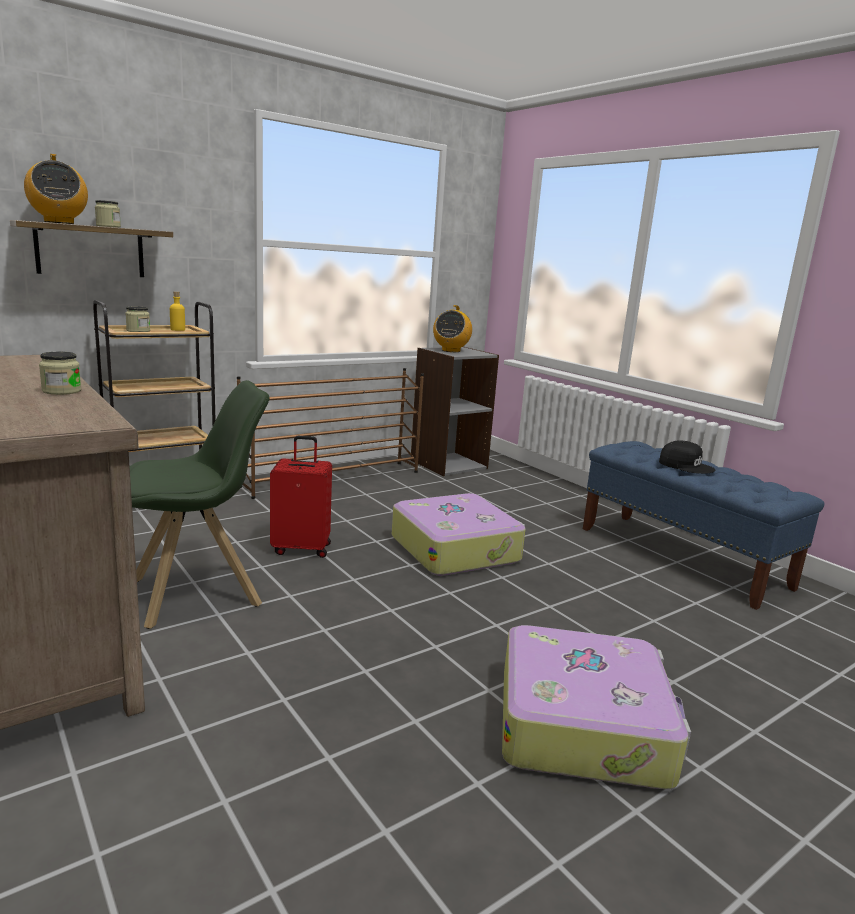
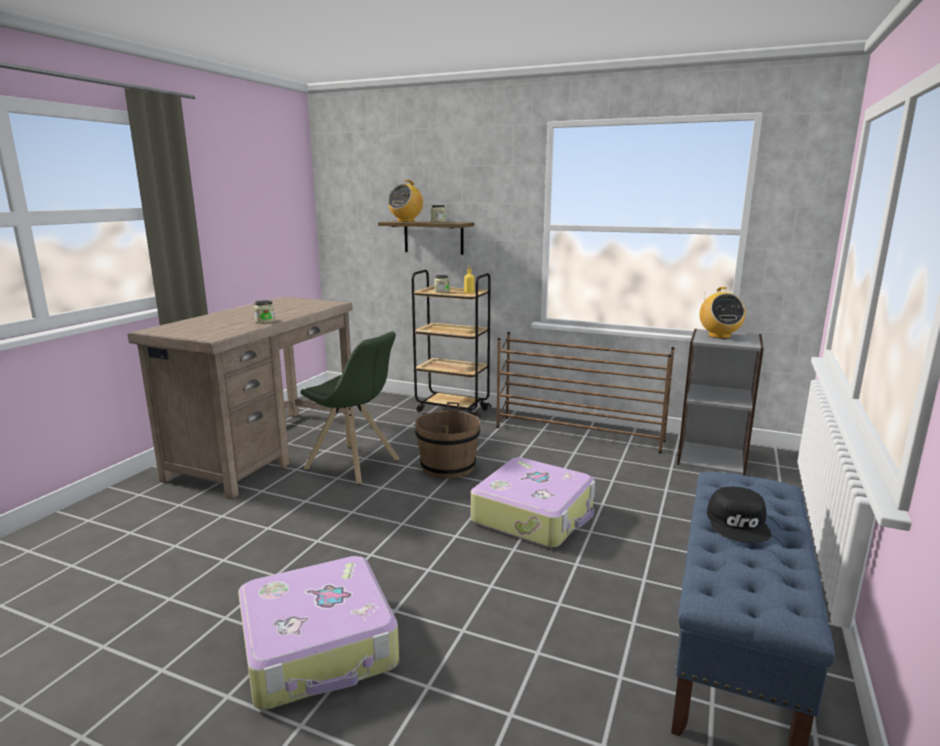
camera: 60 degrees right, 0 degrees up
(302, 548) = (448, 467): red suitcase -> brown bucket
(451, 350) = (719, 336): radio -> radio turned 75 degrees counterclockwise

